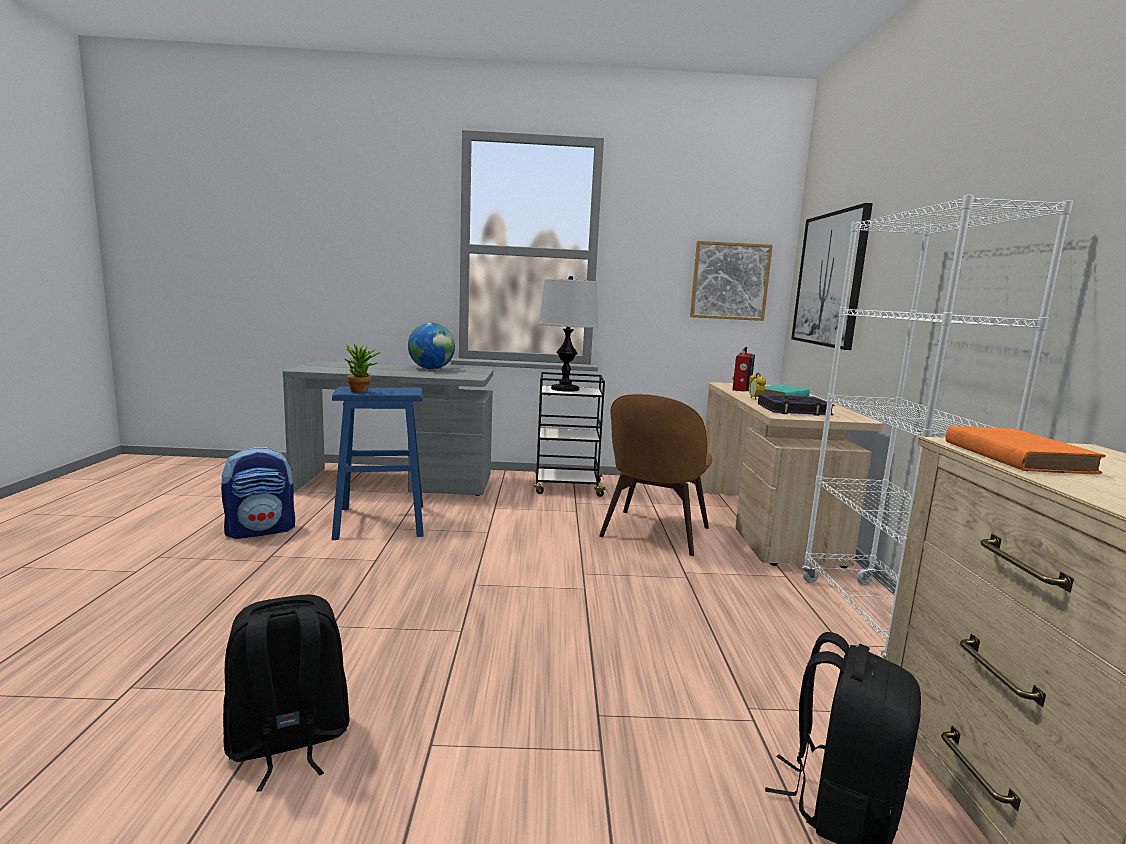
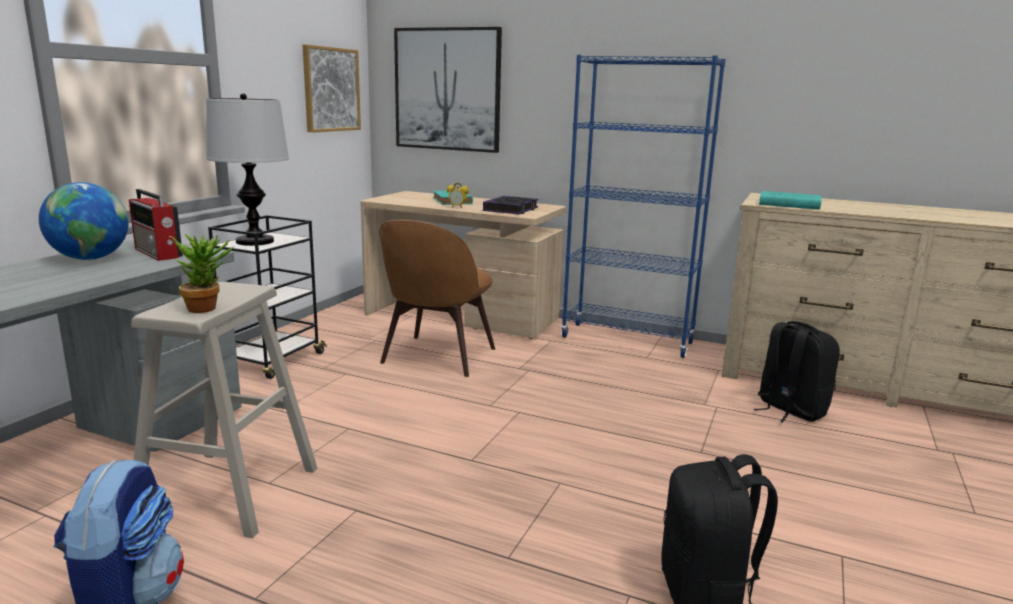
camera: 65 degrees left, 5 degrees up
(380, 521) = (228, 491): blue stool -> beige stool
(653, 533) = (437, 357): brown chair -> brown chair turned 60 degrees clockwise
(741, 388) = (405, 200): radio -> radio (158, 253)
(876, 623) = (627, 340): white bookcase -> blue bookcase
(1013, 456) = (787, 204): orange book -> turquoise book

